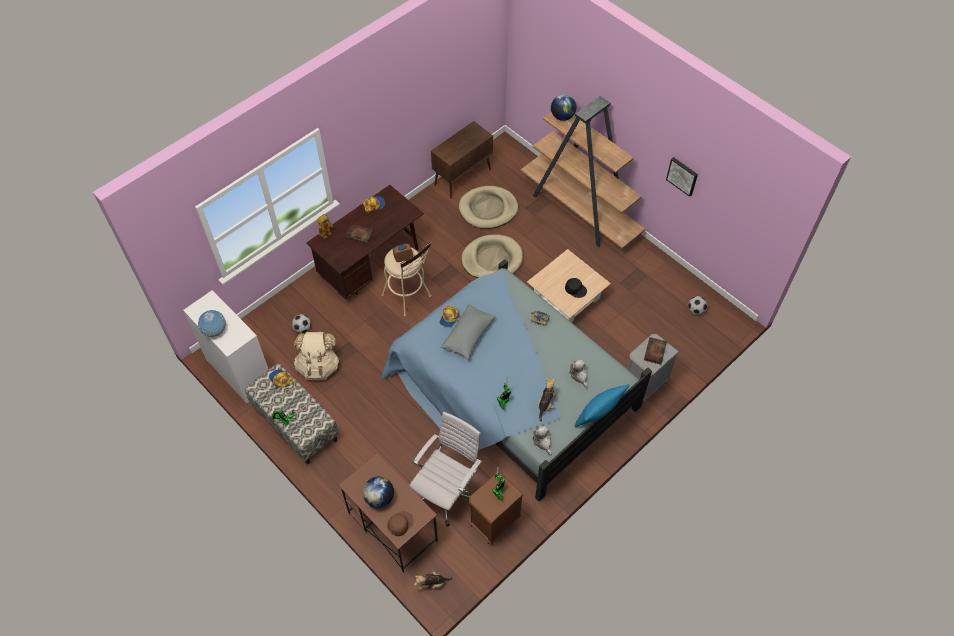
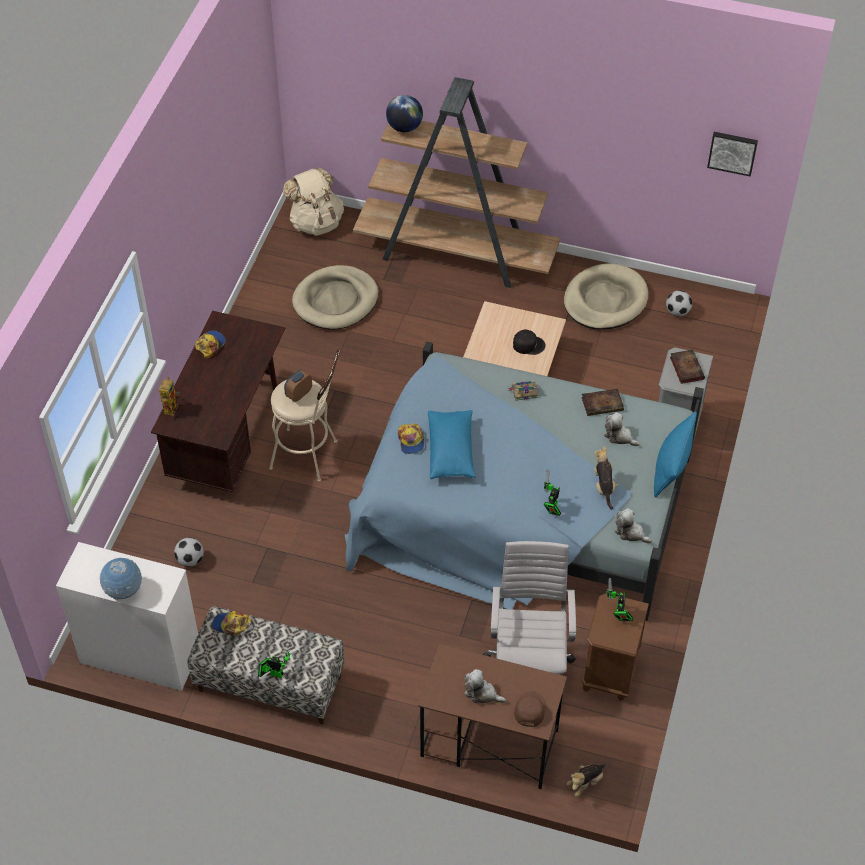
camera: 30 degrees left, 5 degrees down
(318, 367) = (248, 598): beige backpack -> beige backpack (316, 222)
(360, 235) = (219, 390): book -> book (603, 403)
(379, 498) = (482, 693): globe -> plush toy
(463, 177) = (273, 274): brown cabinet -> none
(468, 336) = (451, 451): grey pillow -> blue pillow
(492, 259) = (385, 361): beige dog bed -> beige dog bed (605, 300)
(682, 176) = (604, 139): picture -> picture (732, 152)

